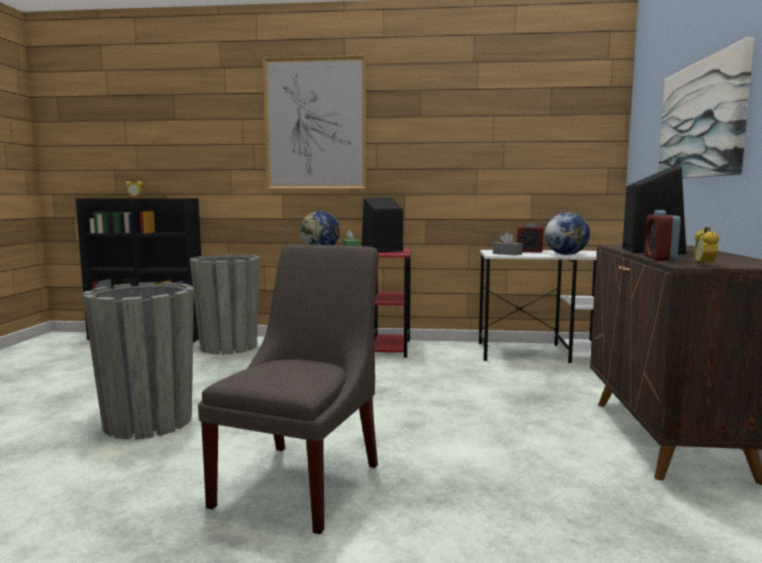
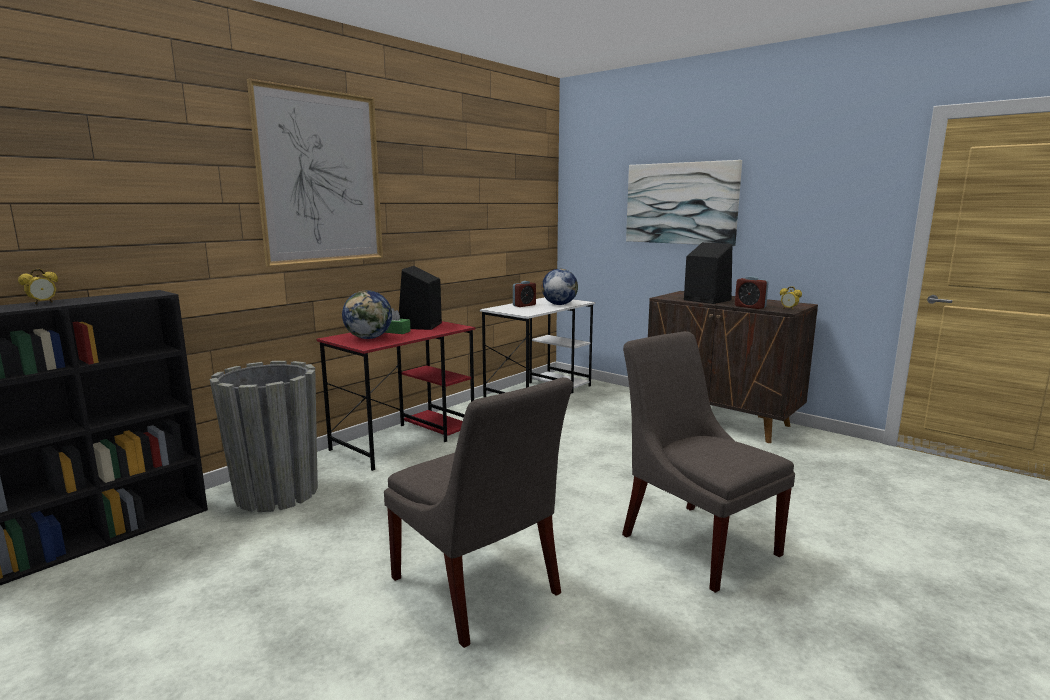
camera: 55 degrees left, 5 degrees up
(148, 422) = (478, 590): grey planter -> grey chair
(507, 254) = (527, 311): grey tissue box -> none

